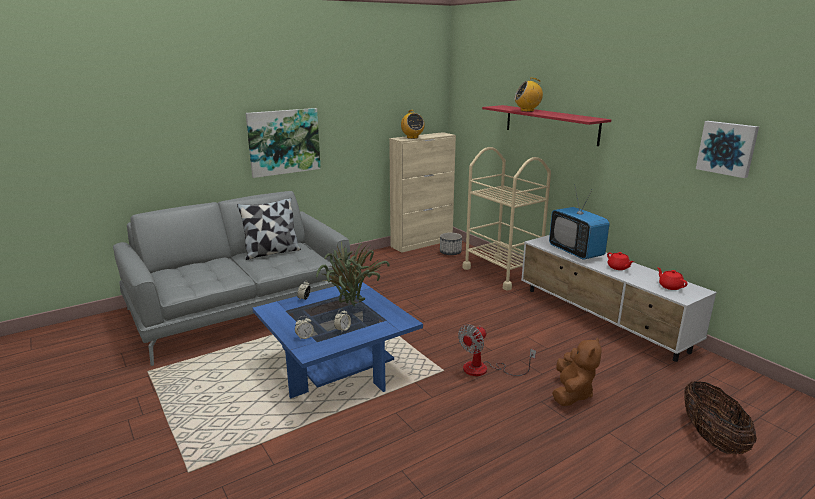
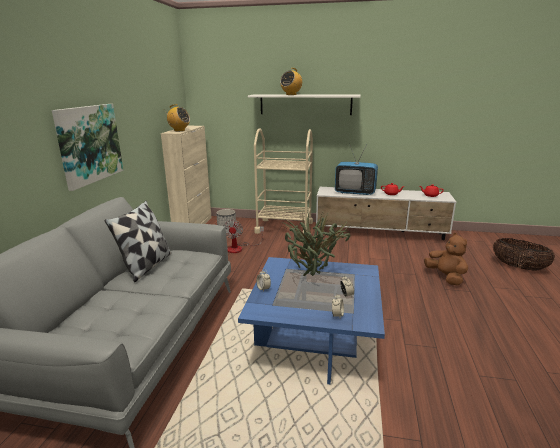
camera: 45 degrees left, 0 degrees up
(484, 369) = (389, 287): fan -> fan (239, 248)
(550, 124) = (305, 104): red shelf -> white shelf
(727, 148) = (446, 103): picture -> none

